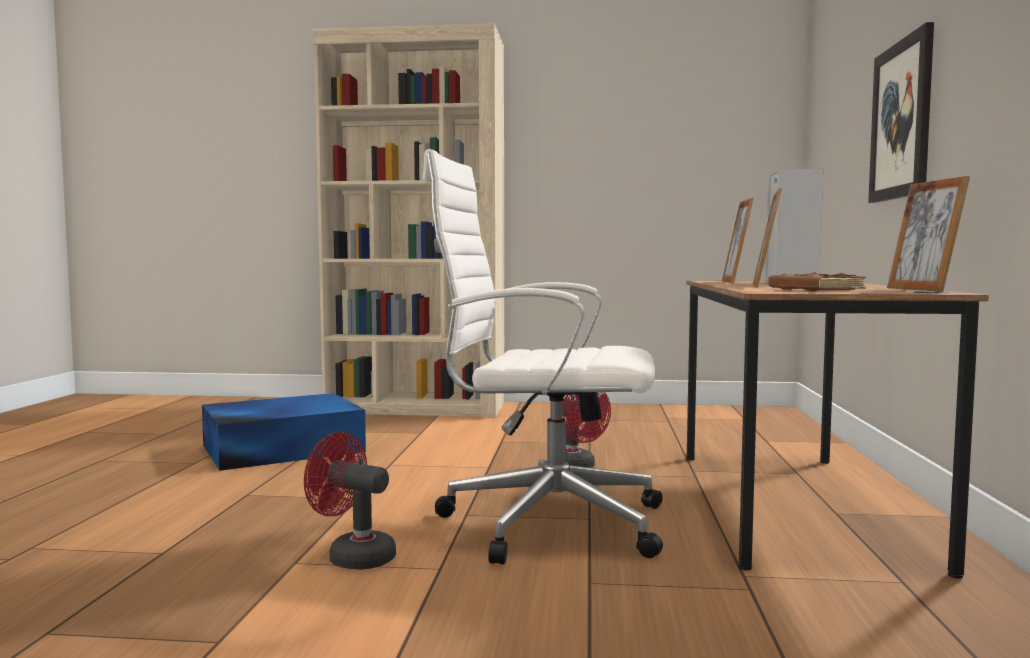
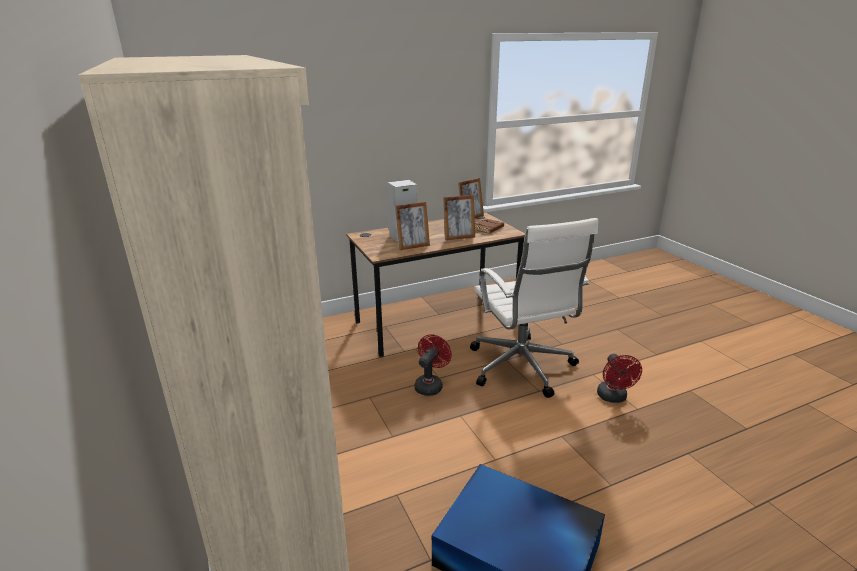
camera: 120 degrees left, 20 degrees up
(901, 120) = (353, 144): picture -> none

